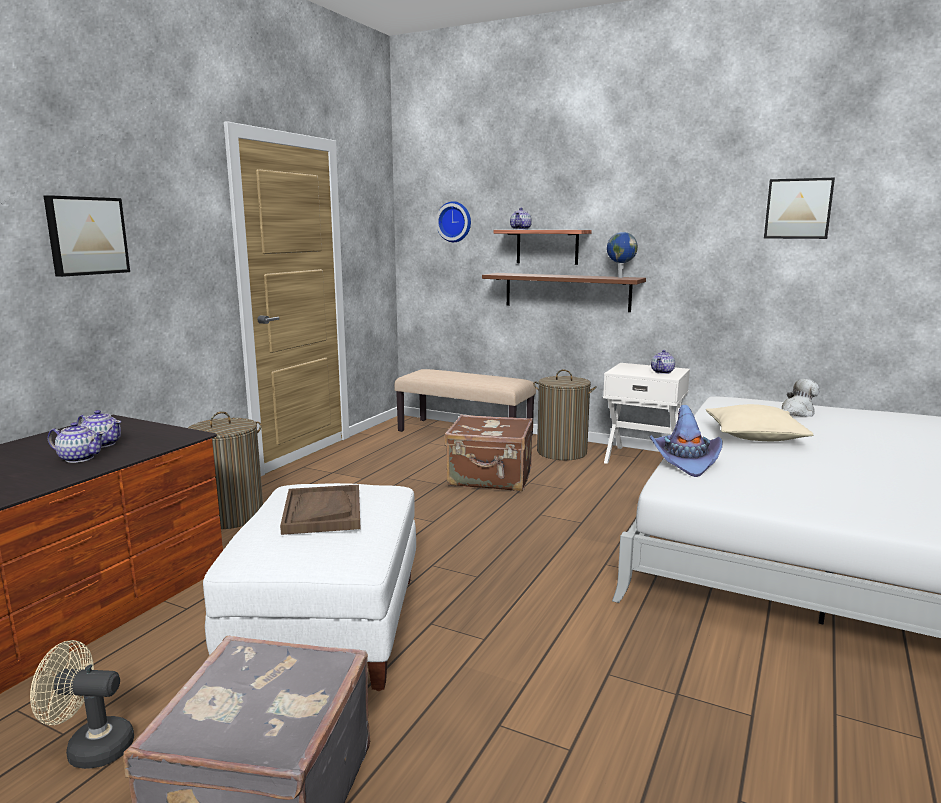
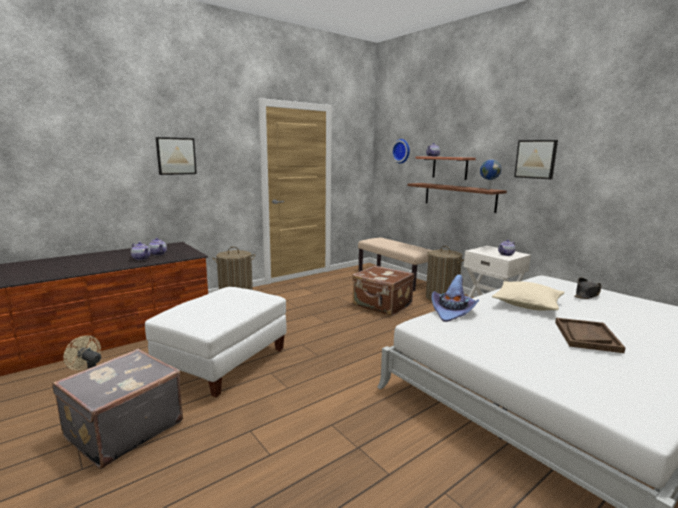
camera: 25 degrees right, 0 degrees up
(322, 512) = (221, 301): brown tray -> brown tray (586, 336)
(796, 413) = (587, 295): plush toy -> black hat
(798, 209) = (615, 145): picture -> picture (536, 159)

